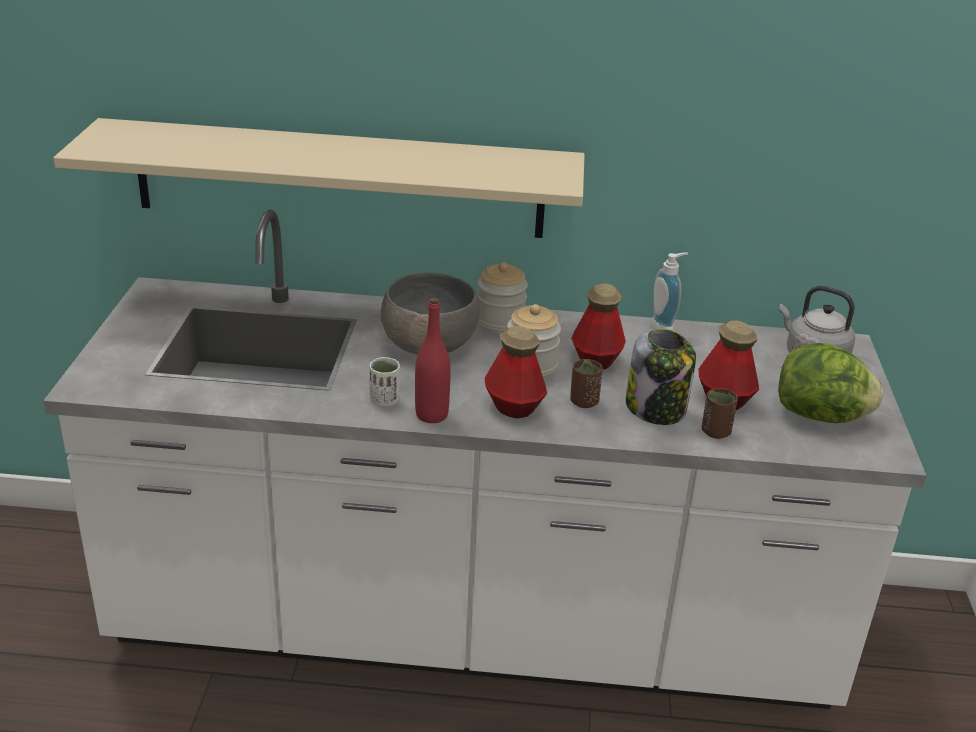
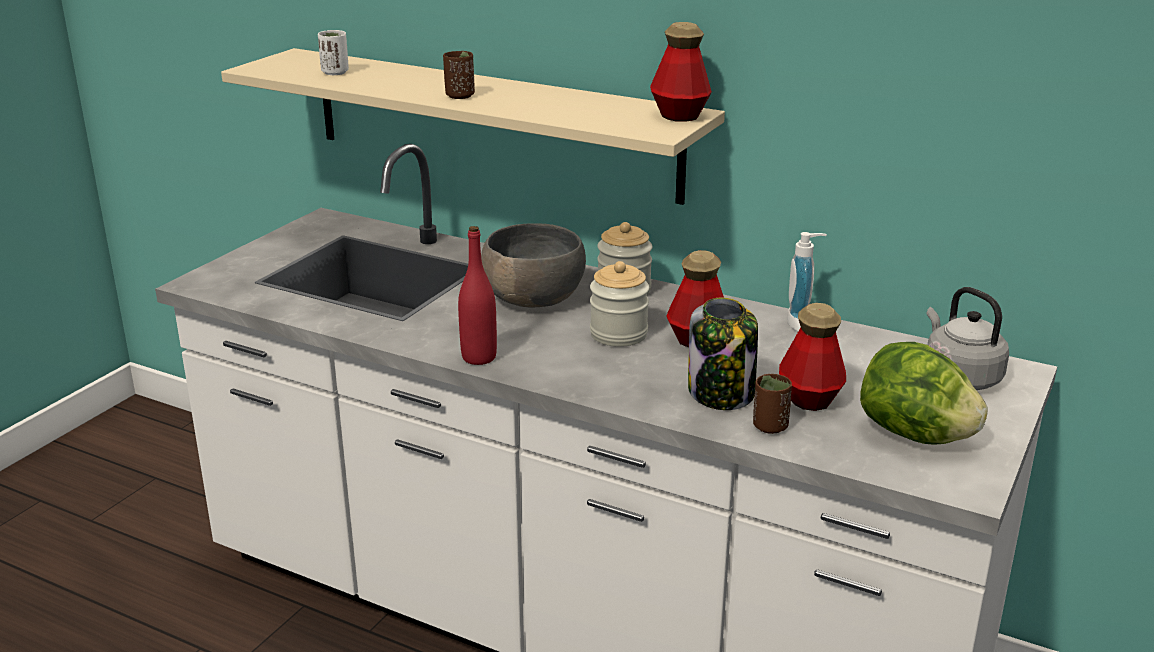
camera: 25 degrees right, 5 degrees down
(384, 401) = (445, 338): white cup -> white cup (335, 72)
(514, 407) = (568, 365): bottle -> bottle (679, 115)
(584, 402) = (646, 373): brown cup -> brown cup (460, 96)

